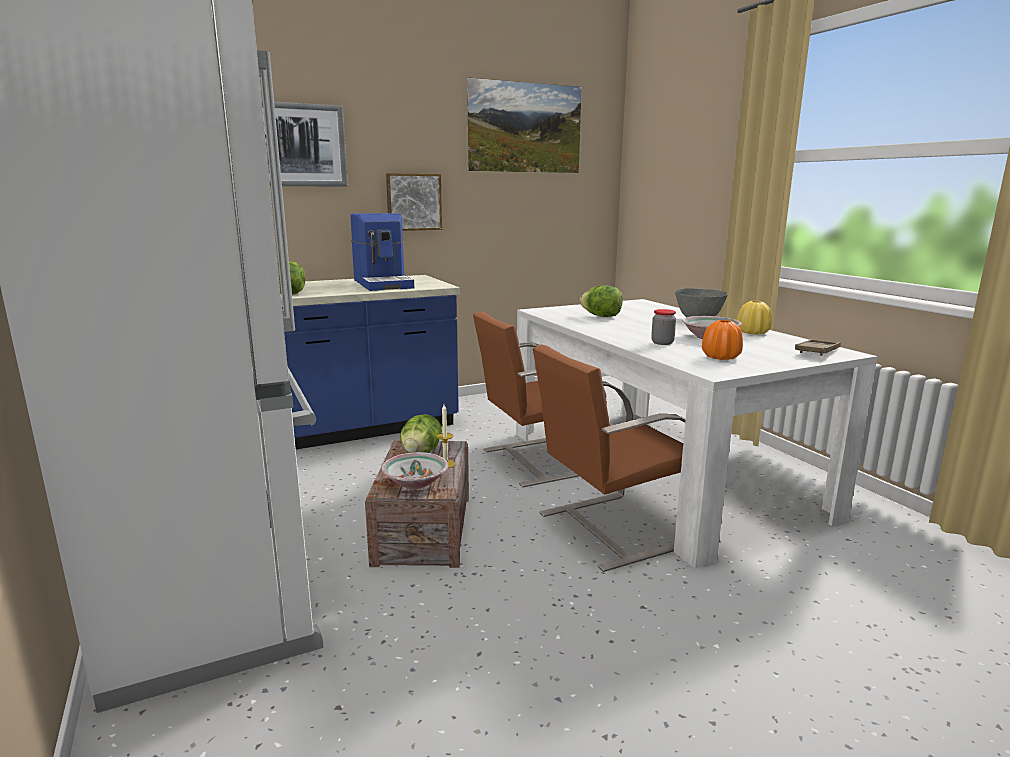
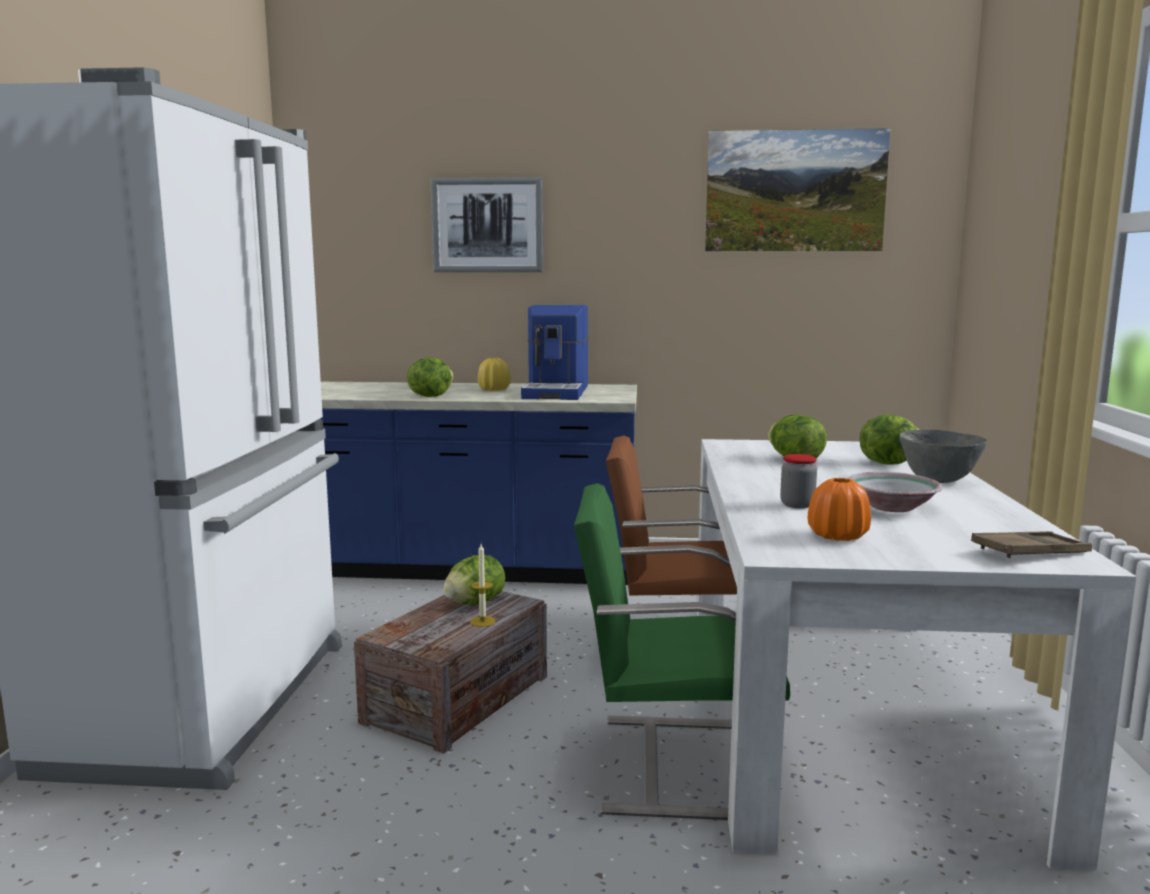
camera: 30 degrees right, 5 degrees down
(413, 202) = (627, 291): picture -> none
(415, 483) = (423, 634): bowl -> none
(608, 529) = (674, 764): brown chair -> green chair
(653, 313) = (888, 463): none -> lettuce
(752, 332) = (984, 509): yellow vase -> yellow vase (494, 390)

